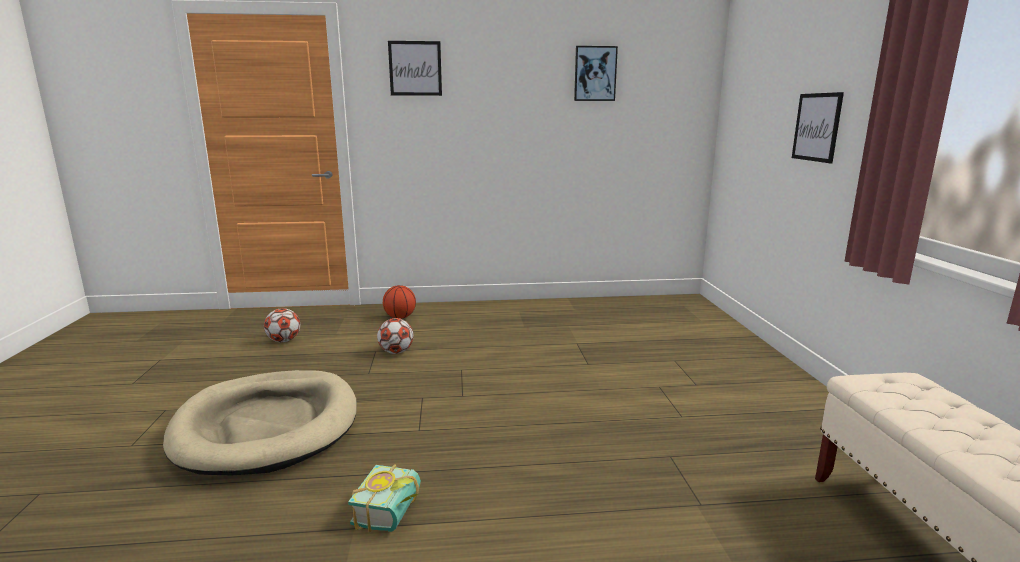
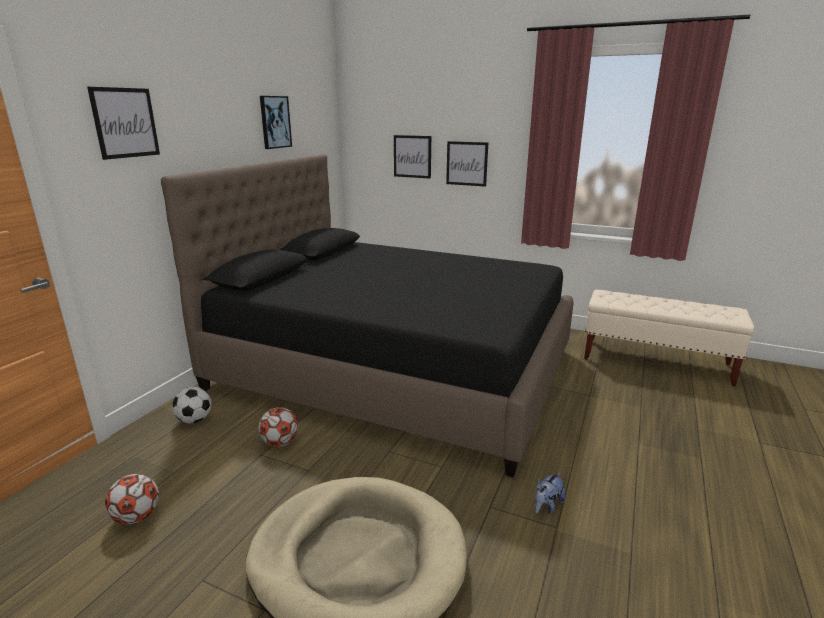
camera: 60 degrees left, 5 degrees up
(394, 512) = (546, 506): book -> plush toy
(400, 317) = (195, 420): basketball -> football
(574, 359) = (394, 368): none -> black bed
(768, 118) = (412, 156): none -> picture

